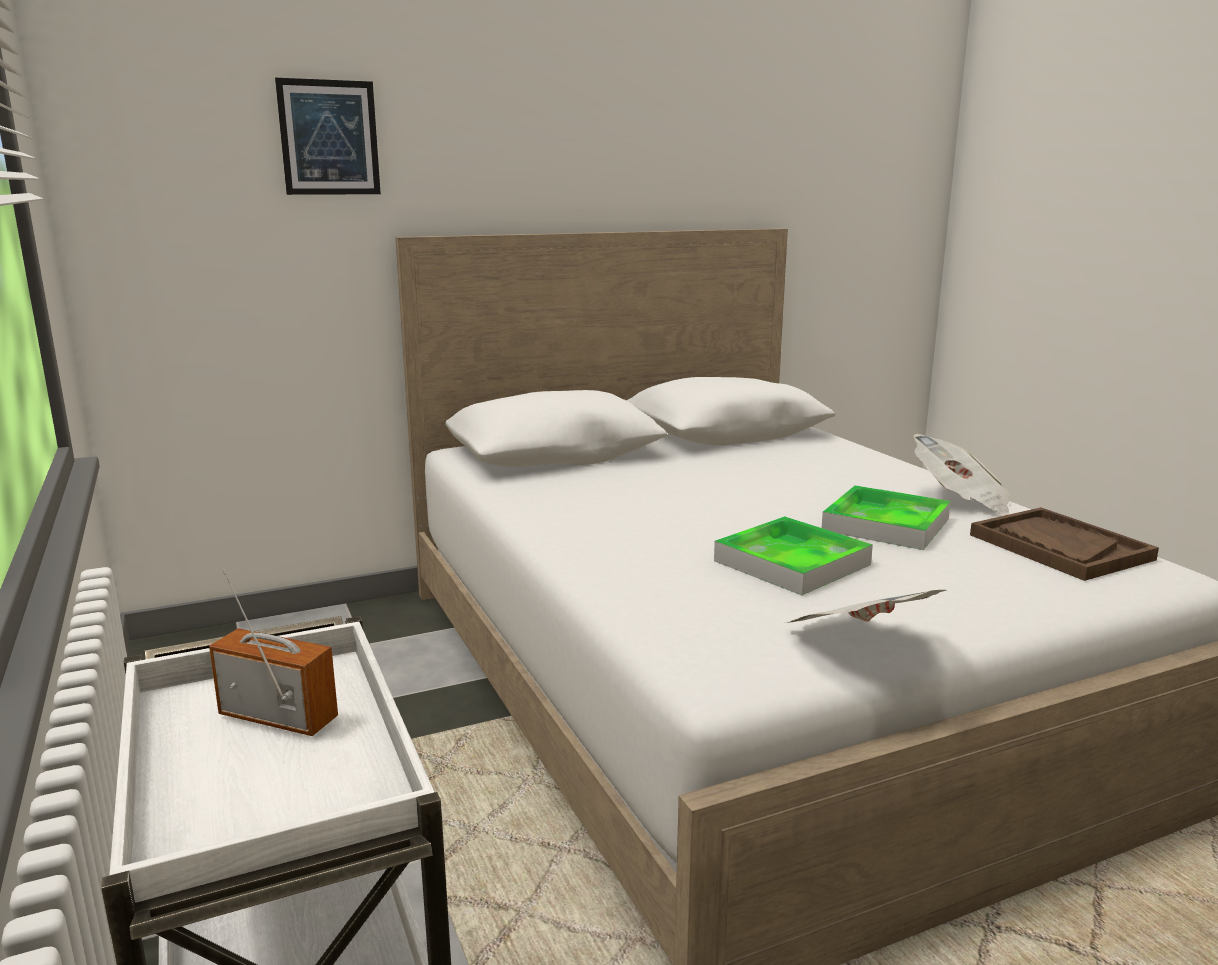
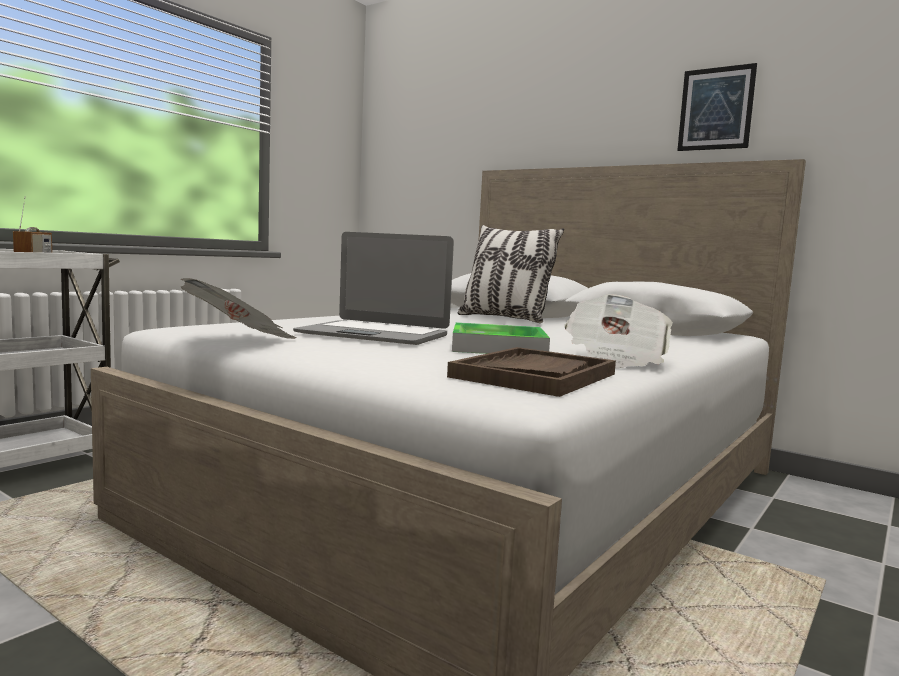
camera: 60 degrees right, 10 degrees down
(329, 138) = (466, 116): picture -> picture (716, 108)
(623, 470) = (504, 319): none -> pillow
(791, 563) = (374, 335): tray -> laptop

